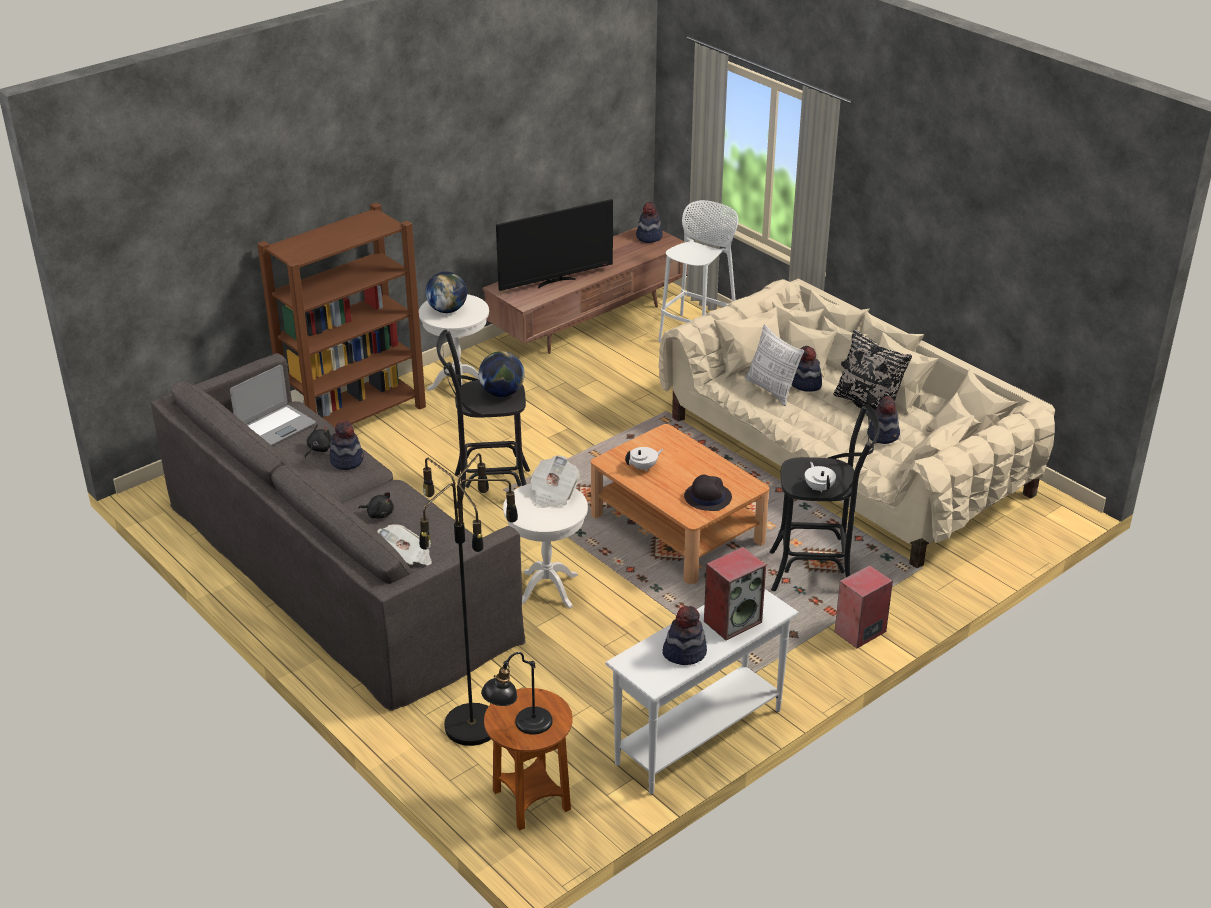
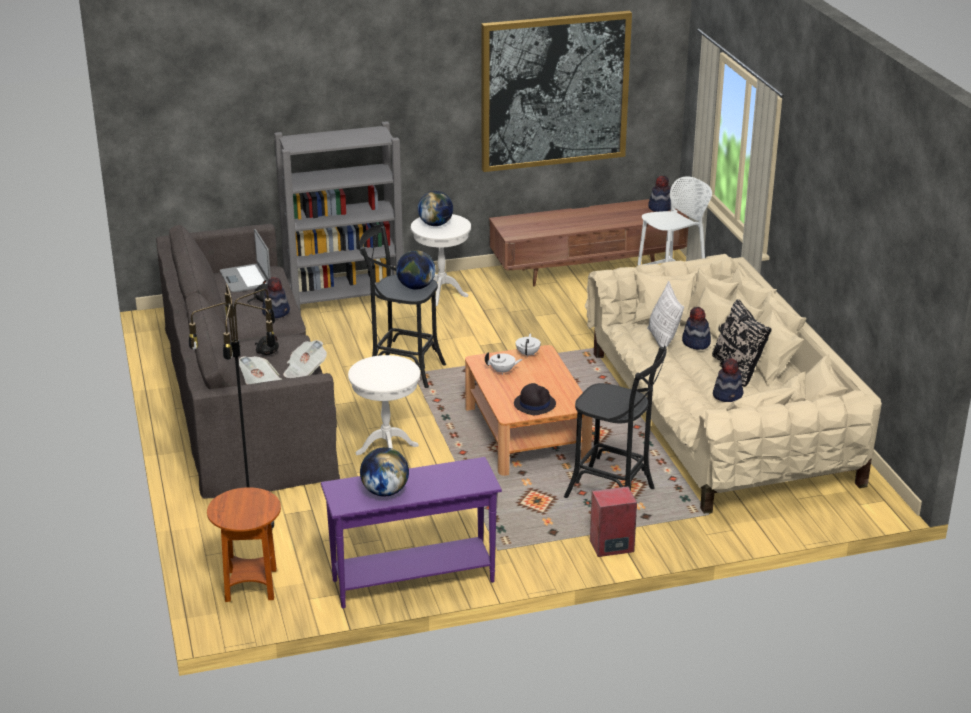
camera: 25 degrees right, 5 degrees down
(275, 427) = (246, 279): laptop -> laptop turned 90 degrees clockwise
(355, 418) = (344, 298): brown bookcase -> grey bookcase
(519, 727) = (231, 512): black table lamp -> none
(536, 130) = (554, 90): none -> picture
(553, 494) = (397, 366): newspaper -> newspaper (304, 371)
(555, 281) = (551, 225): television -> none
(684, 652) = (385, 492): hat -> globe
(699, 738) = (412, 582): white console table -> purple console table
(733, 621) = (442, 481): speaker -> none
(819, 488) = (604, 409): white teapot -> white teapot (528, 354)

